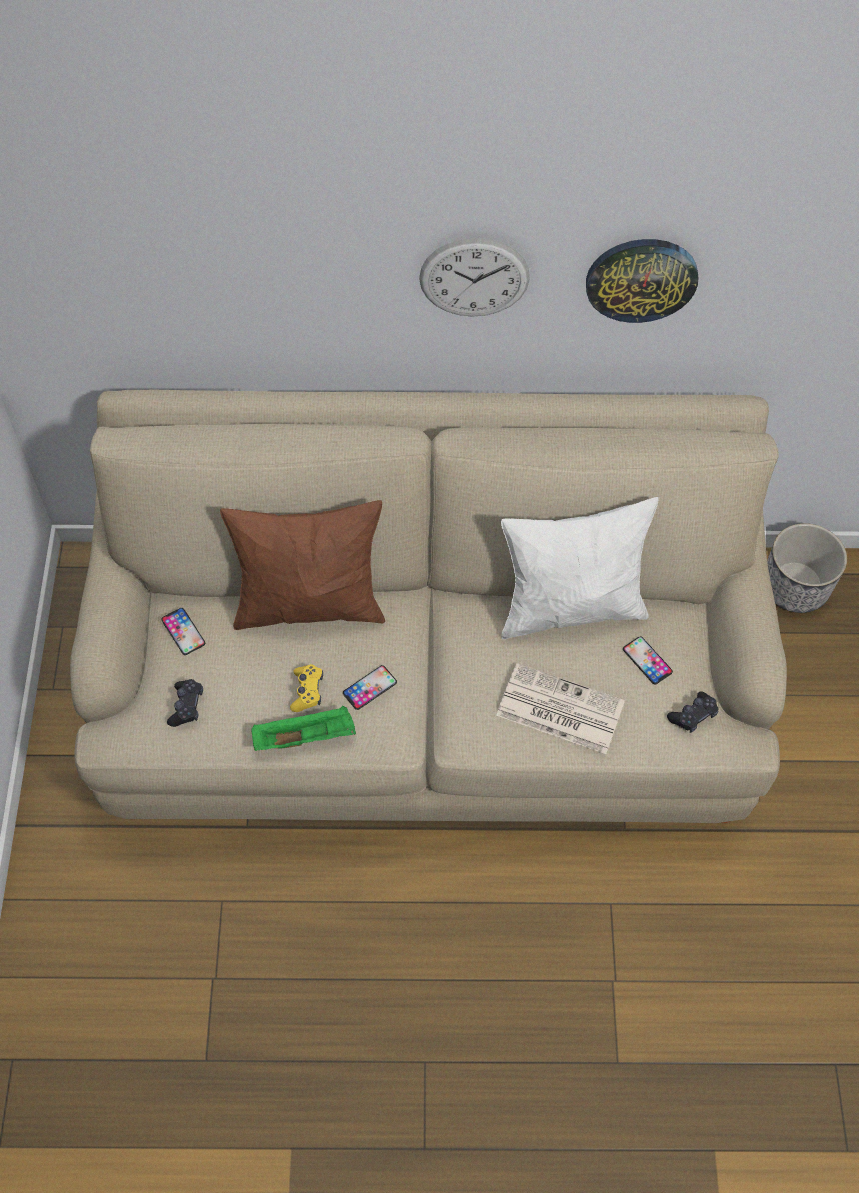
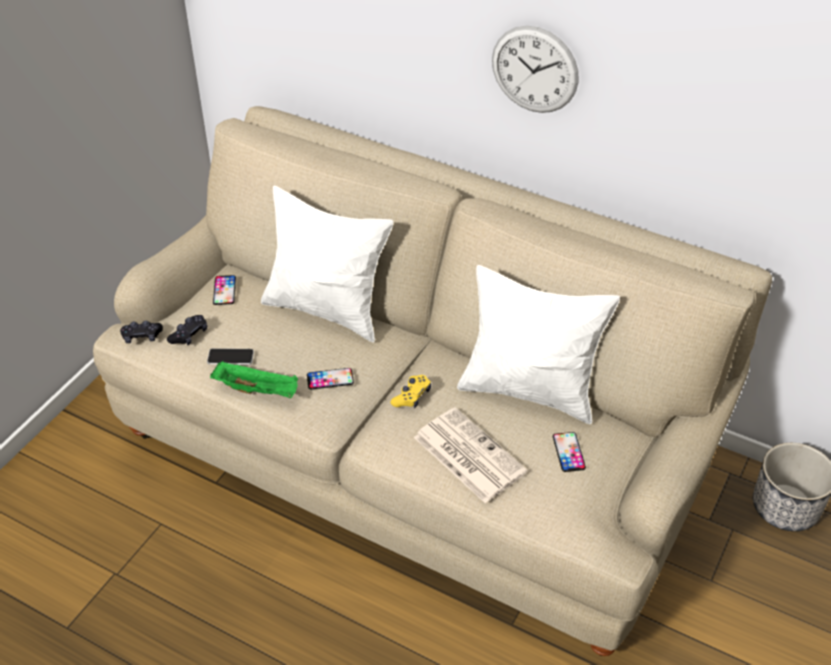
camera: 30 degrees right, 15 degrees down
(251, 712) = (230, 357): none -> phone
(307, 691) = (281, 361): yellow game controller -> yellow game controller (412, 396)
(310, 605) = (327, 310): brown pillow -> white pillow
(641, 279) = (671, 108): wall clock -> none
(693, 715) = (582, 508): black game controller -> black game controller (142, 336)

